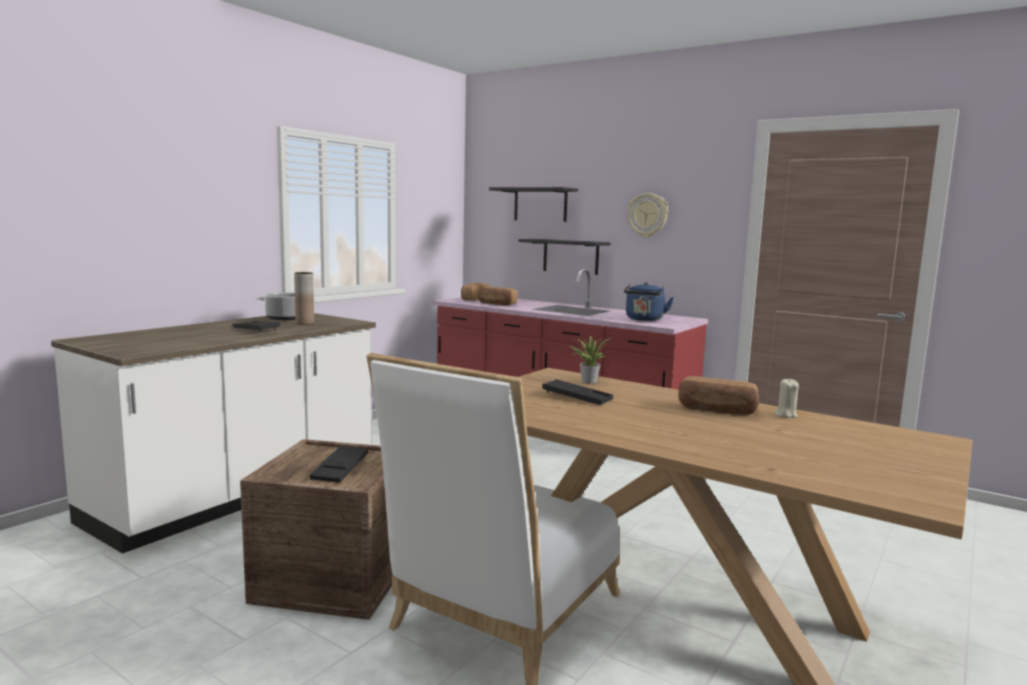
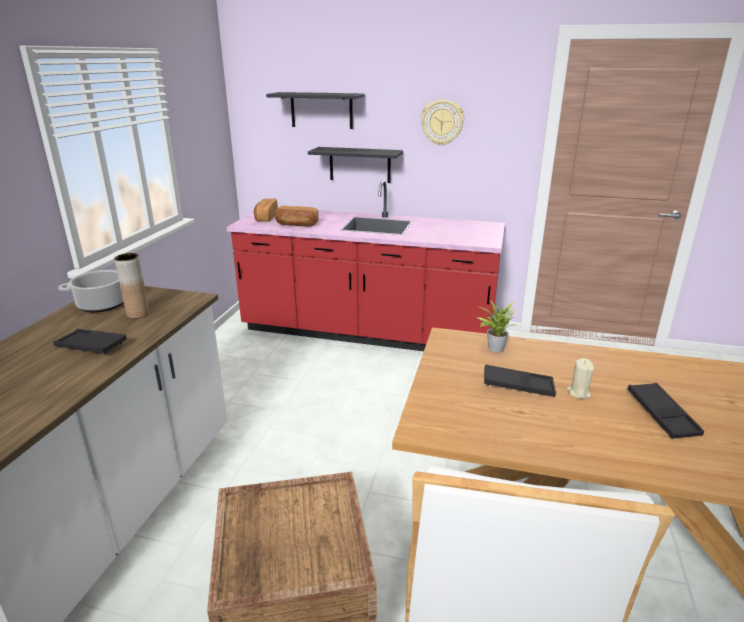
camera: 20 degrees left, 15 degrees up
(340, 469) = (304, 538): black tray -> black tray (662, 414)
(644, 319) = (458, 234): blue kettle -> none
(717, 410) = (651, 378): bread -> none
(785, 415) = (707, 371): beige candle -> beige candle (578, 392)

